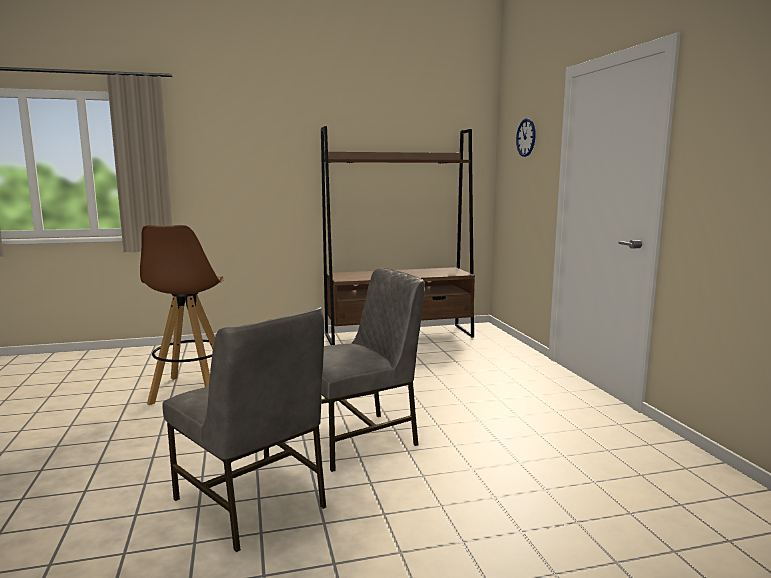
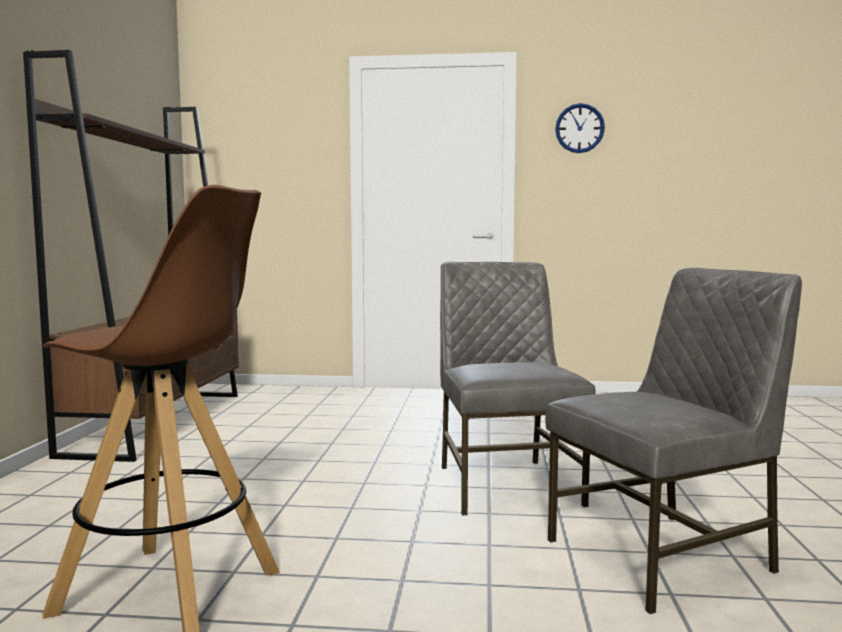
camera: 70 degrees left, 5 degrees down
(526, 137) = (267, 129): wall clock -> wall clock (579, 128)

